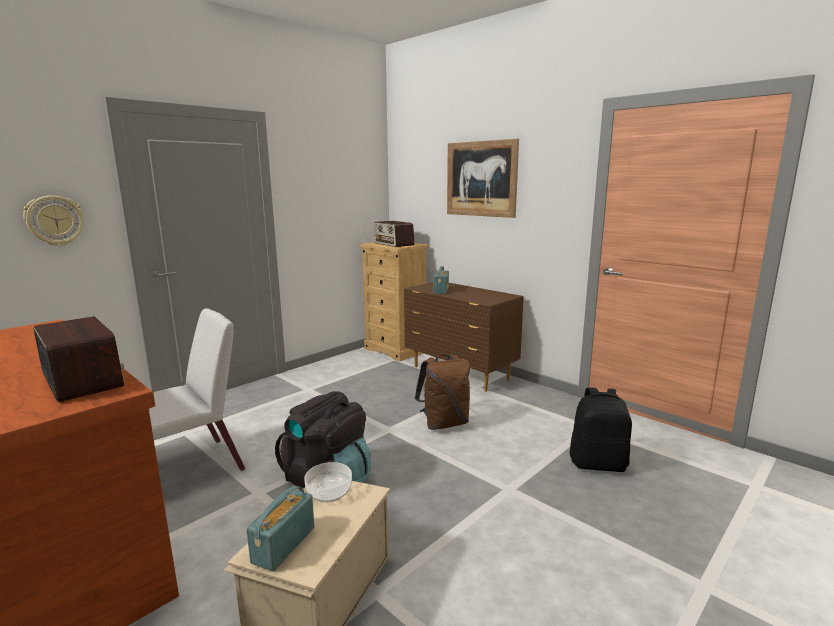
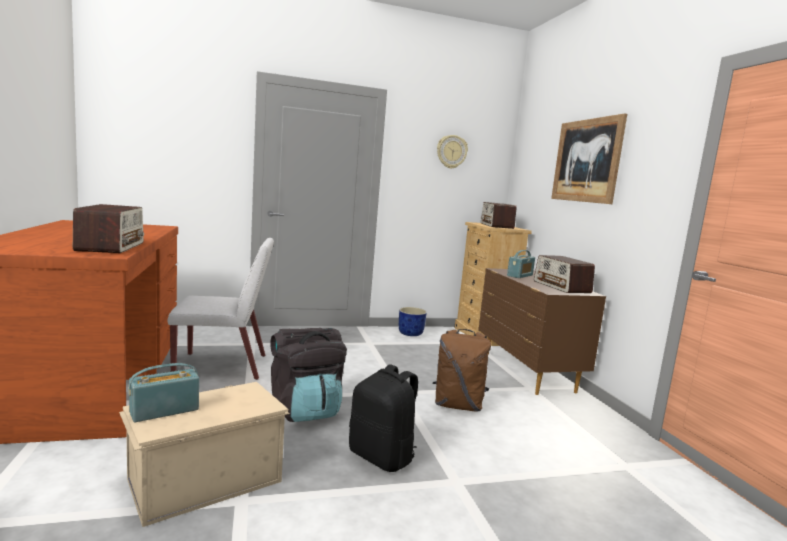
camera: 30 degrees right, 5 degrees down
(55, 221) = (205, 159): wall clock -> wall clock (451, 151)
(328, 492) = (242, 393): bowl -> none
(333, 366) = (411, 333): none -> blue planter
(485, 295) = (561, 287): none -> radio
(598, 463) = (593, 503): black backpack -> black backpack (382, 457)

